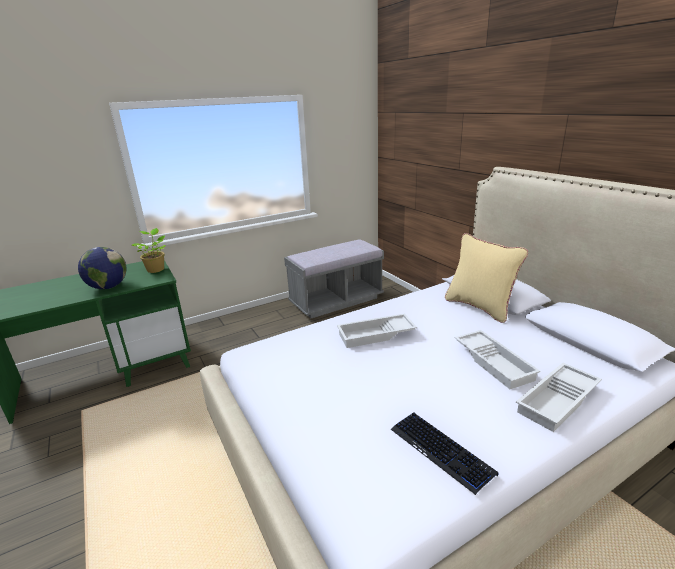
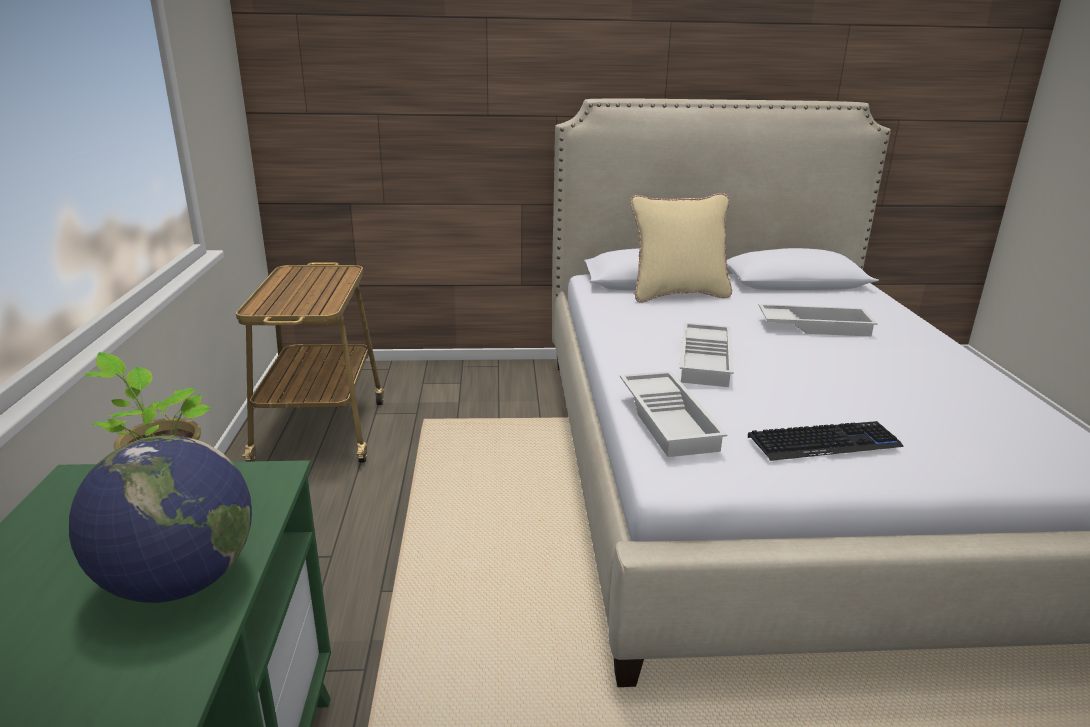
camera: 65 degrees left, 0 degrees up
(336, 301) = (321, 429): grey bench -> cart
(441, 451) = (975, 396): keyboard -> keyboard (824, 443)
(558, 401) = (899, 326): white tray -> white tray (670, 420)

